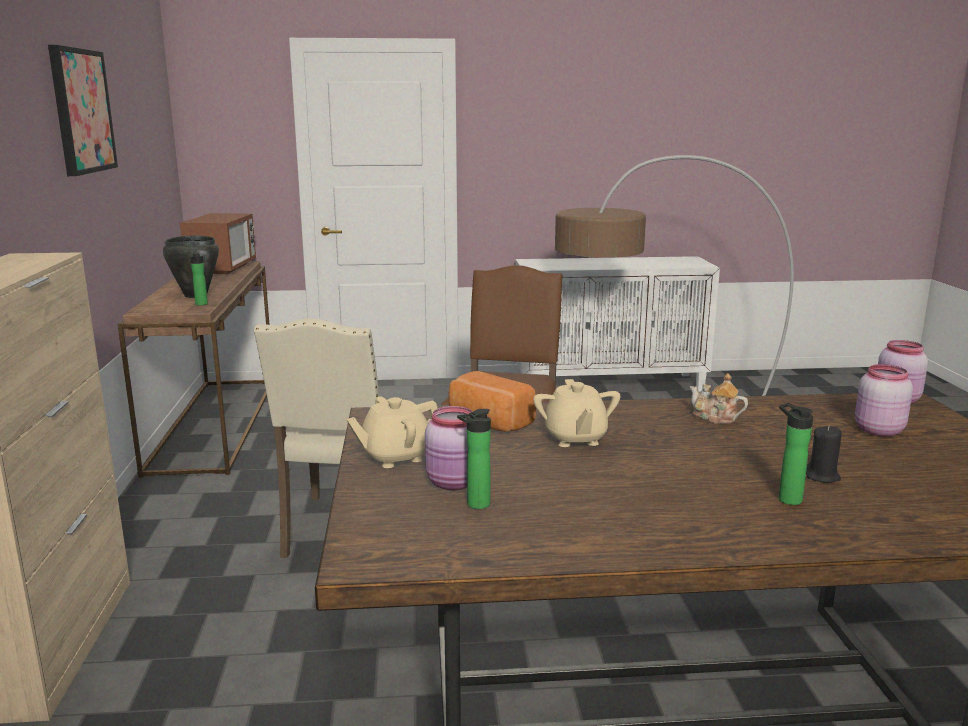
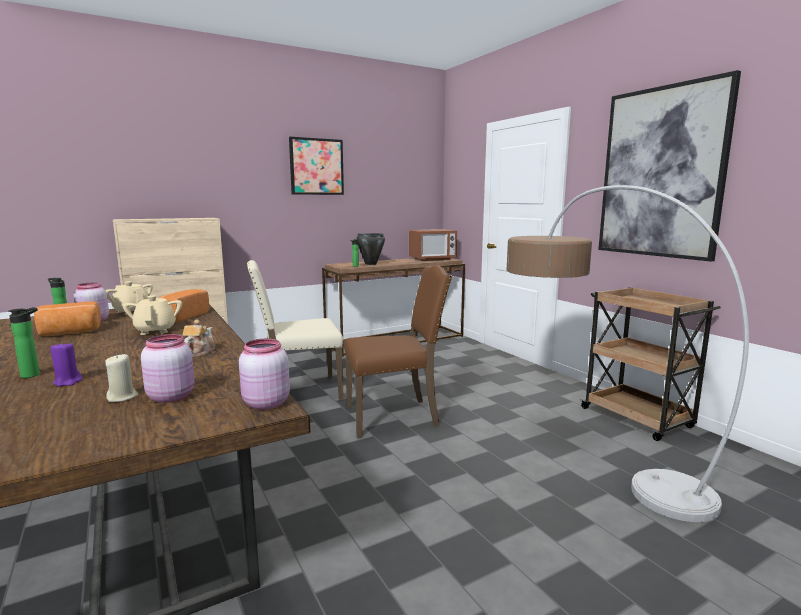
camera: 65 degrees right, 5 degrees down
(541, 495) = (70, 333): none -> bread
(575, 438) = (156, 330): beige teapot -> beige teapot turned 105 degrees clockwise
(585, 130) = (661, 173): none -> picture
(610, 384) = (638, 418): white cabinet -> brown cart
(822, 476) = (68, 382): black candle -> purple candle
(879, 449) = (122, 397): none -> beige candle

